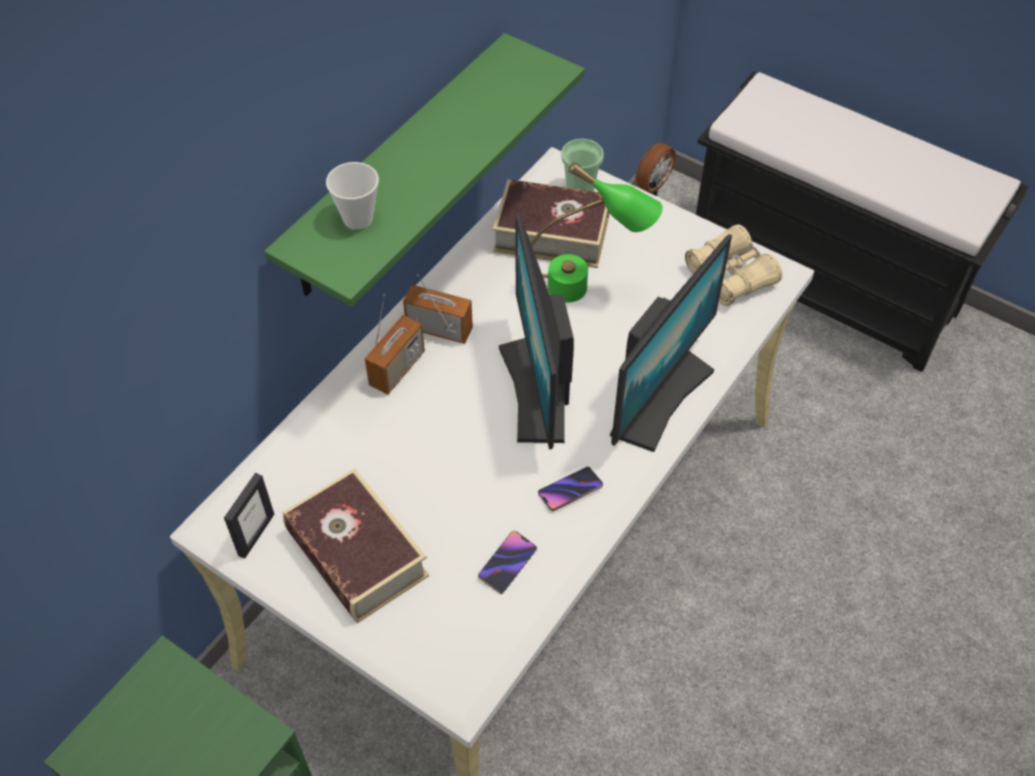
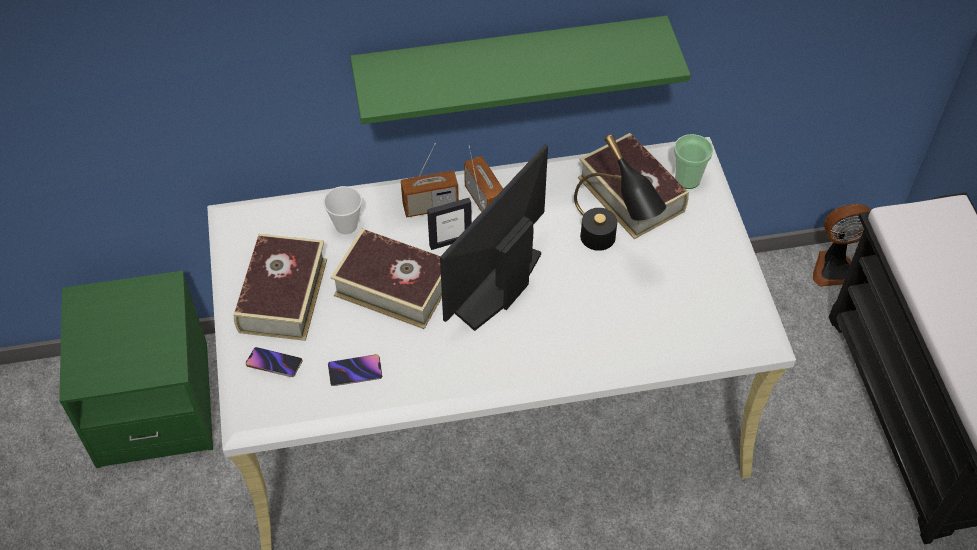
camera: 45 degrees right, 0 degrees up
(256, 534) = (245, 239): picture frame -> picture frame (450, 241)
(358, 218) = (423, 73): cup -> cup (346, 225)
(450, 463) = (393, 286): none -> book
(570, 491) = (442, 362): phone -> phone (274, 364)
(587, 289) = (609, 247): green table lamp -> black table lamp
(658, 397) = (569, 352): monitor -> none
(730, 275) = (722, 314): beige binoculars -> none

